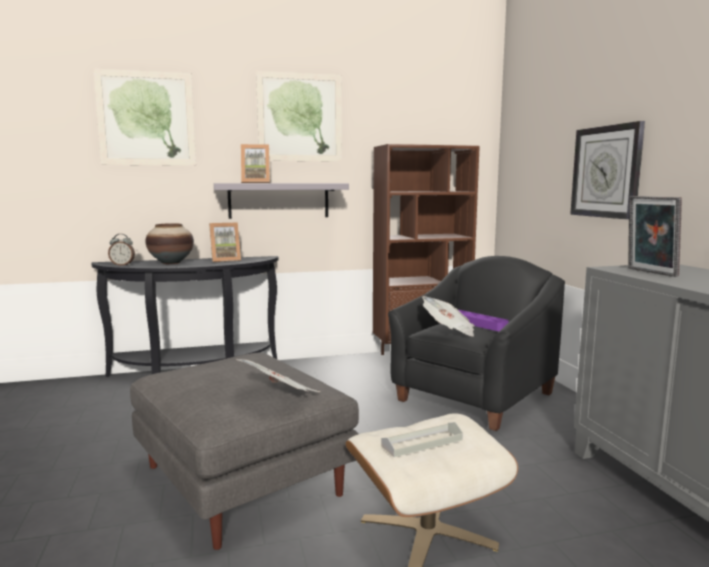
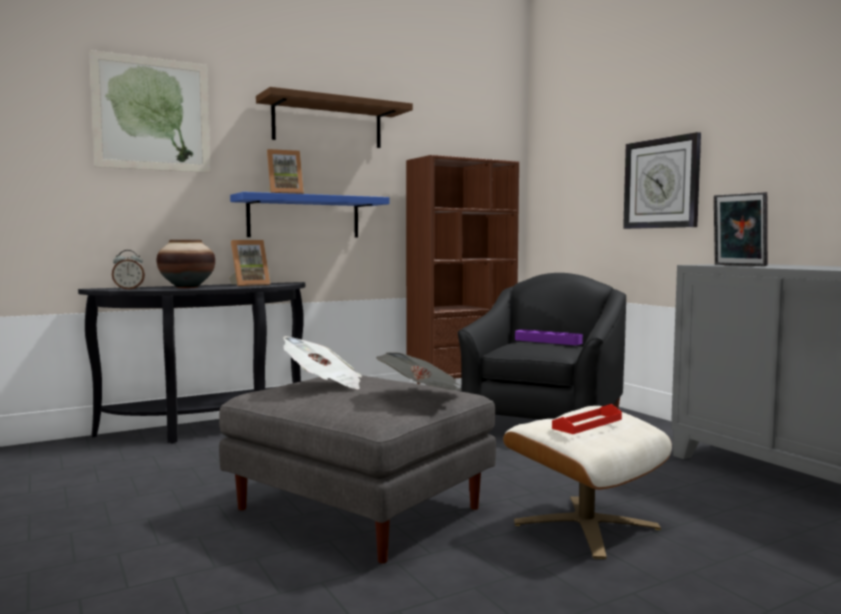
camera: 15 degrees left, 5 degrees down
(279, 200) = (304, 217): grey shelf -> blue shelf
(300, 117) = (327, 123): picture -> brown shelf
(422, 443) = (587, 424): grey tray -> red tray
(449, 331) = (527, 347): newspaper -> newspaper (324, 385)

